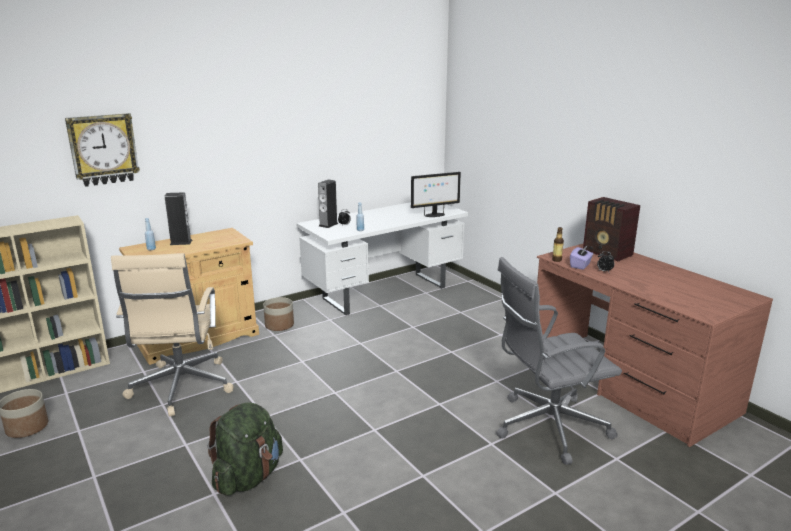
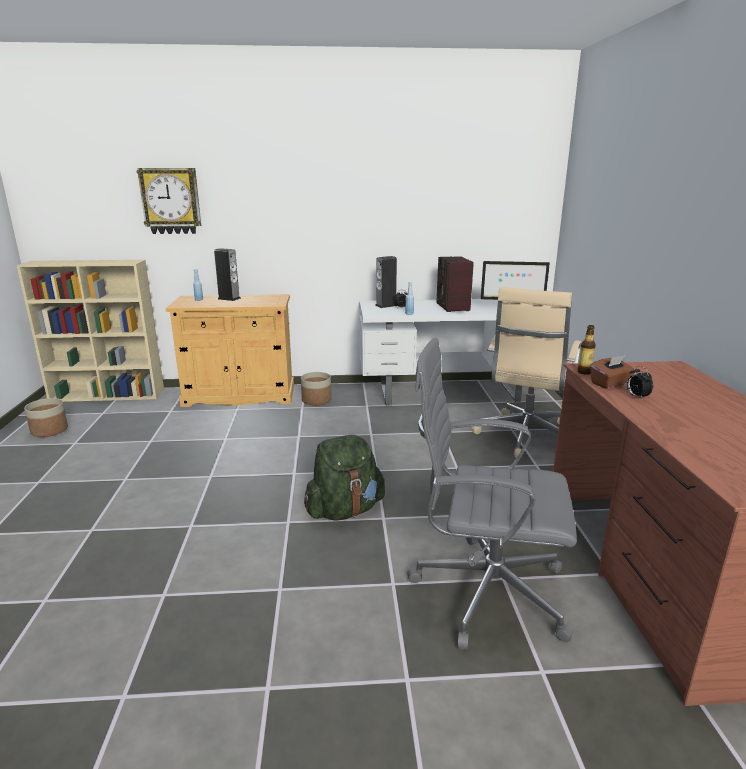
camera: 30 degrees right, 0 degrees up
(181, 388) = (178, 432): beige office chair -> beige office chair (525, 437)
(248, 477) = (132, 526): green backpack -> green backpack (345, 510)
(580, 265) = (610, 384): purple tissue box -> brown tissue box
(607, 253) = (675, 378): radio -> radio (452, 307)

